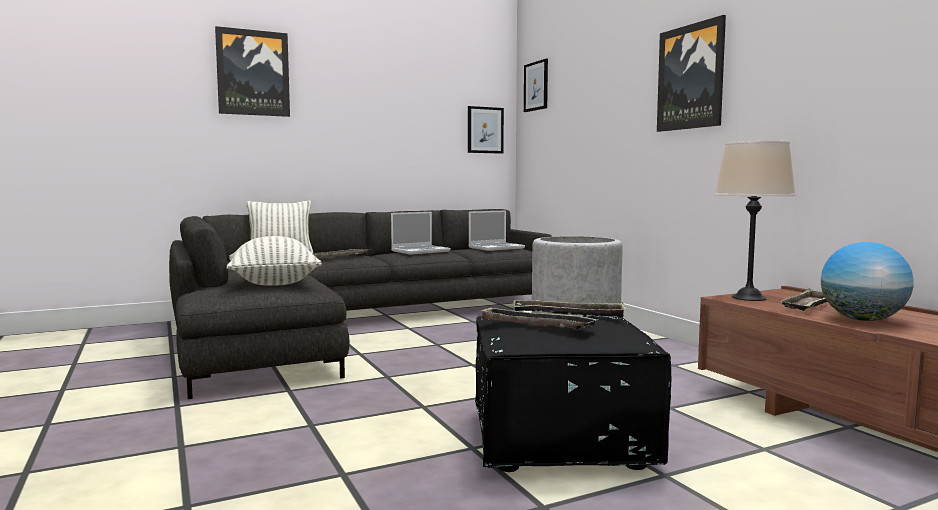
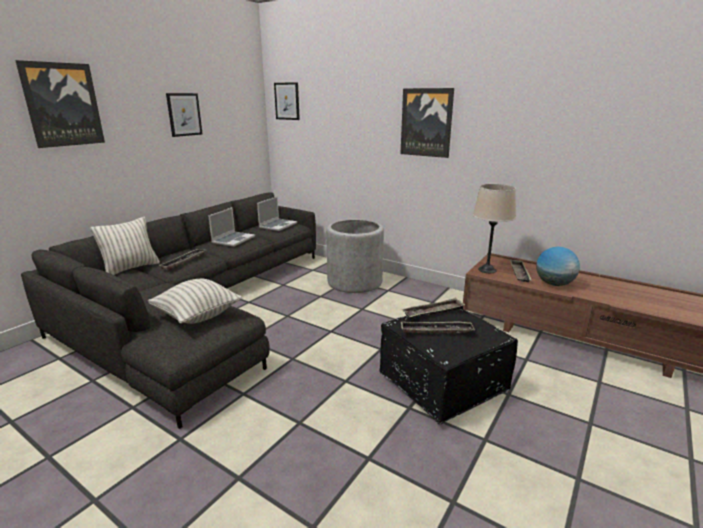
camera: 30 degrees left, 15 degrees up
(485, 130) = (249, 133): picture -> picture (184, 114)

